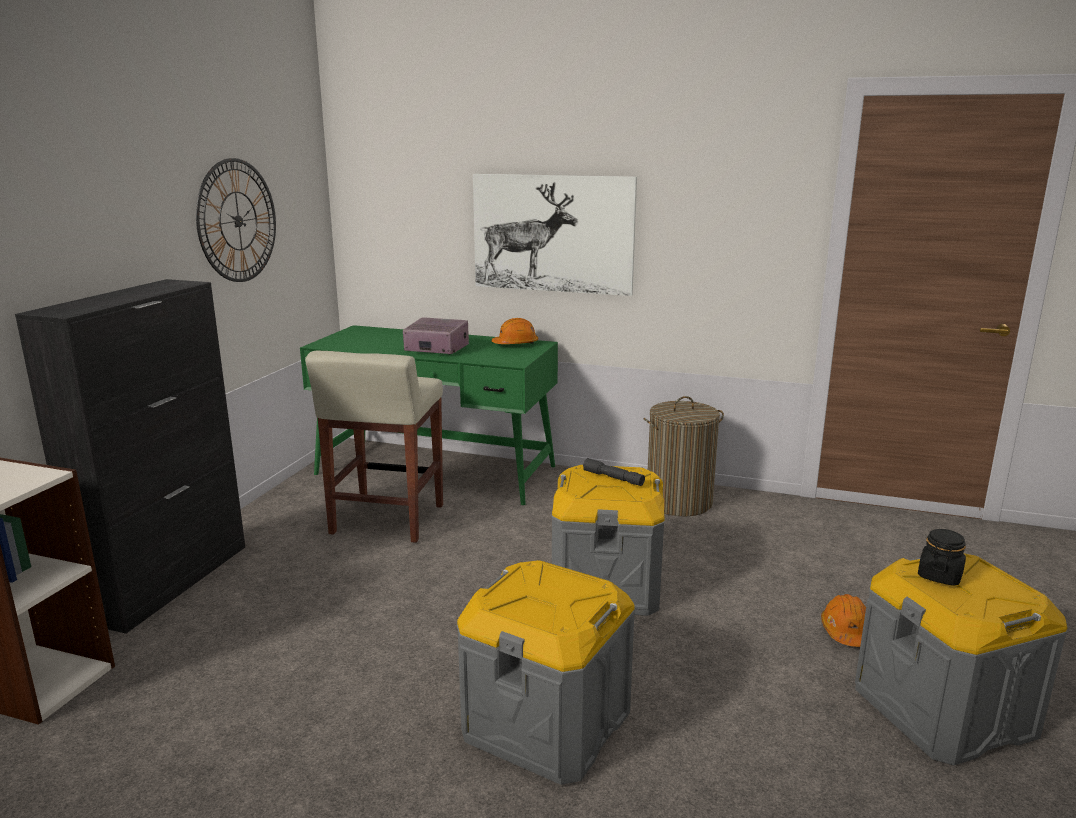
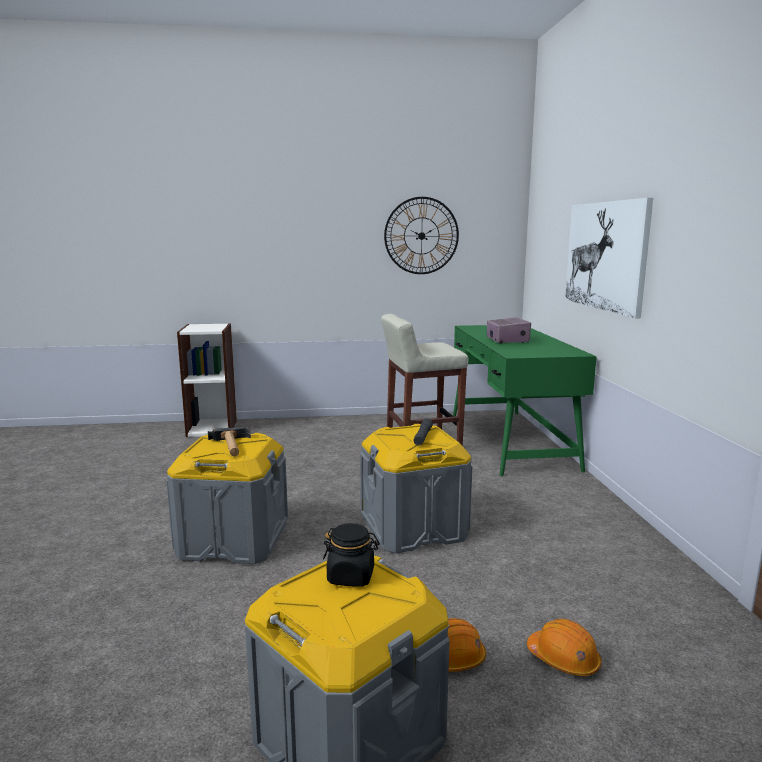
camera: 65 degrees right, 5 degrees down
(170, 581) = (305, 423): black cabinet -> none
(515, 344) = (561, 350): orange hard hat -> orange hard hat (563, 659)
(555, 591) = (232, 446): none -> hammer
(679, 502) = (603, 533): laundry basket -> none

